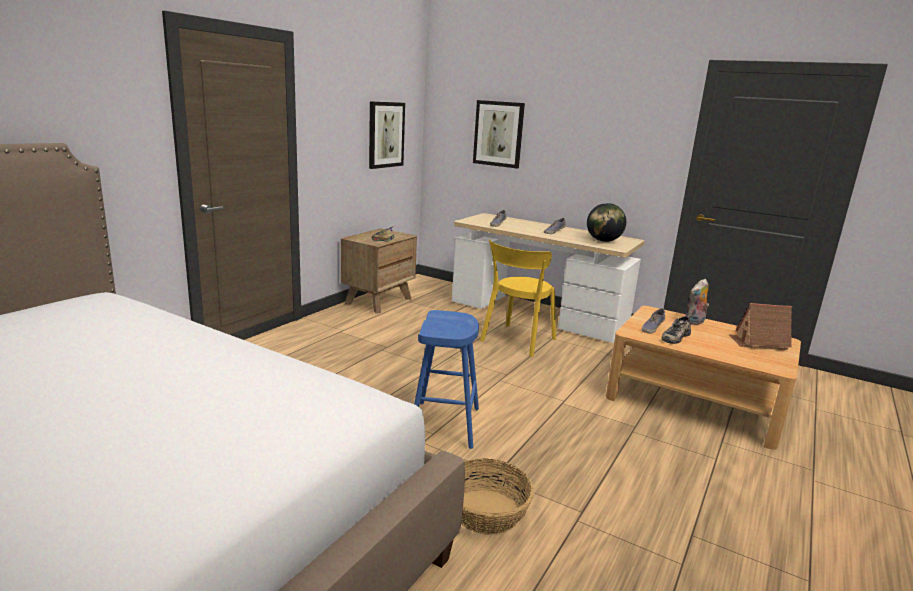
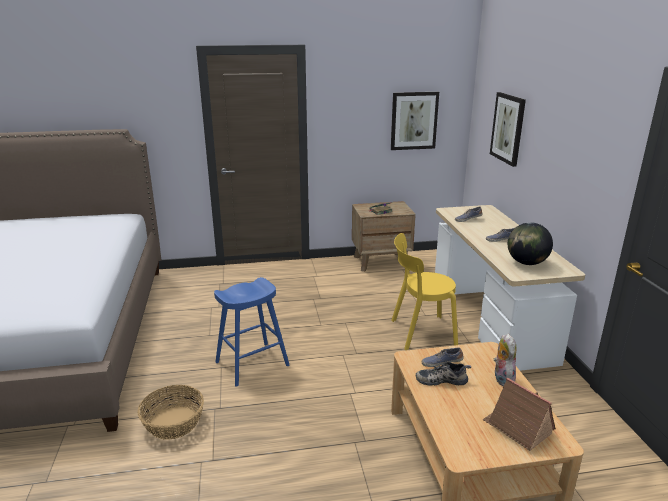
camera: 50 degrees right, 5 degrees up
(694, 322) = (501, 378): plush toy -> plush toy turned 75 degrees clockwise

